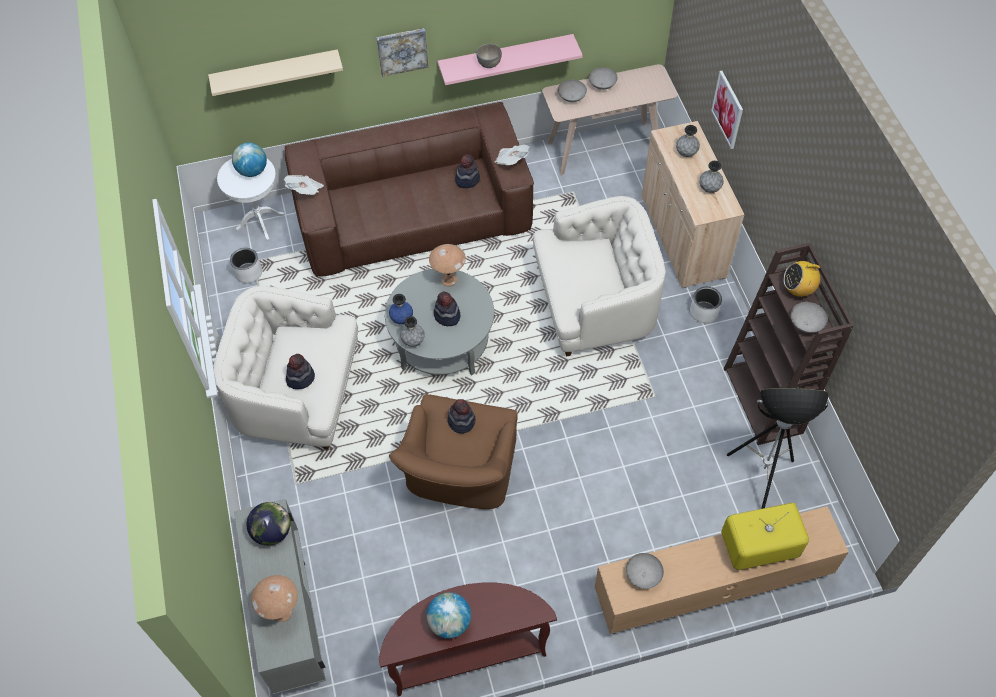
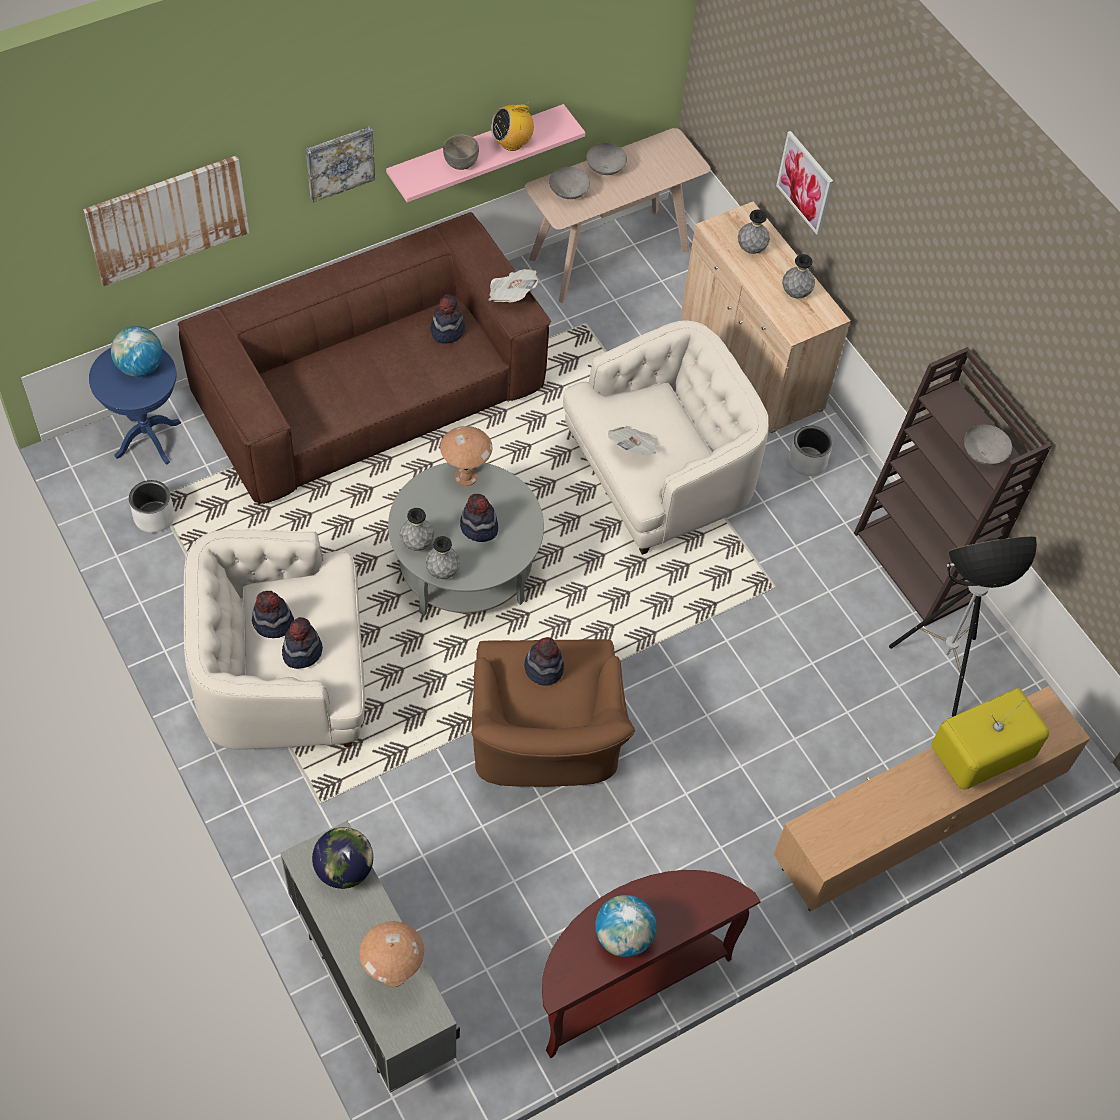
camera: 20 degrees left, 0 degrees up
(260, 222) = (148, 439): white side table -> blue side table
(276, 72) = (168, 219): beige shelf -> picture
(287, 355) = (273, 623): none -> hat
(305, 191) = (230, 383): newspaper -> newspaper (634, 448)
(402, 319) = (417, 543): blue vase -> grey vase
(643, 575) = (846, 822): grey bowl -> none
(798, 289) = (961, 411): radio -> radio (512, 143)

